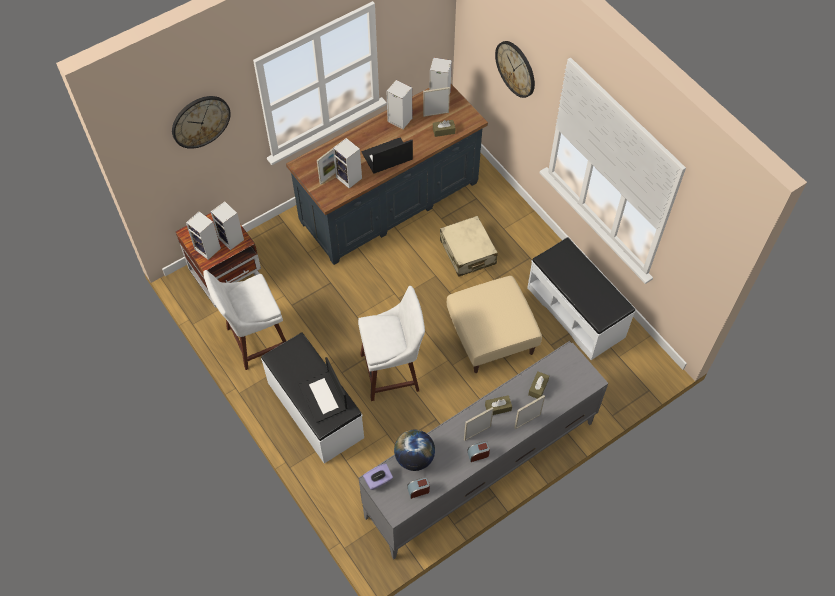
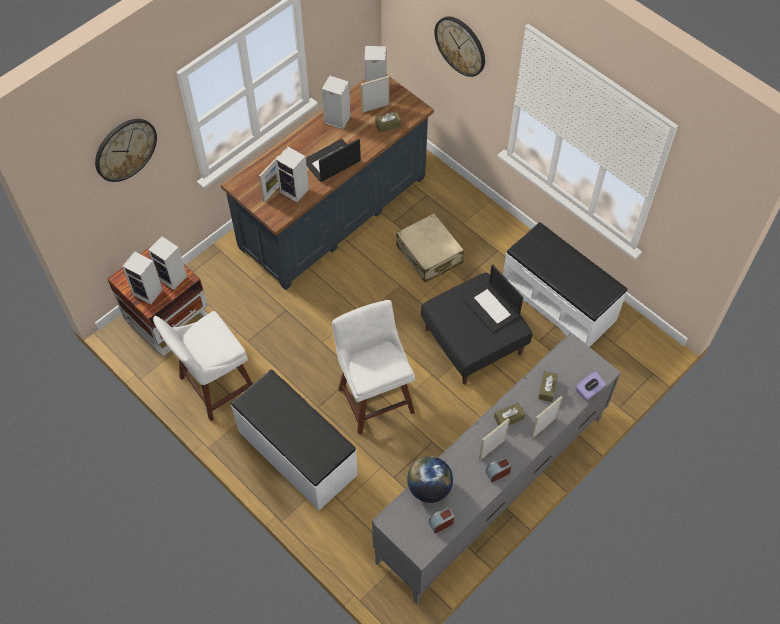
camera: 10 degrees left, 0 degrees up
(323, 397) = (310, 437): laptop -> laptop (492, 308)
(378, 480) = (394, 520): purple tissue box -> purple tissue box (589, 391)
(393, 371) = (375, 397): white chair -> white chair turned 90 degrees counterclockwise
(492, 336) = (474, 341): beige ottoman -> black ottoman

